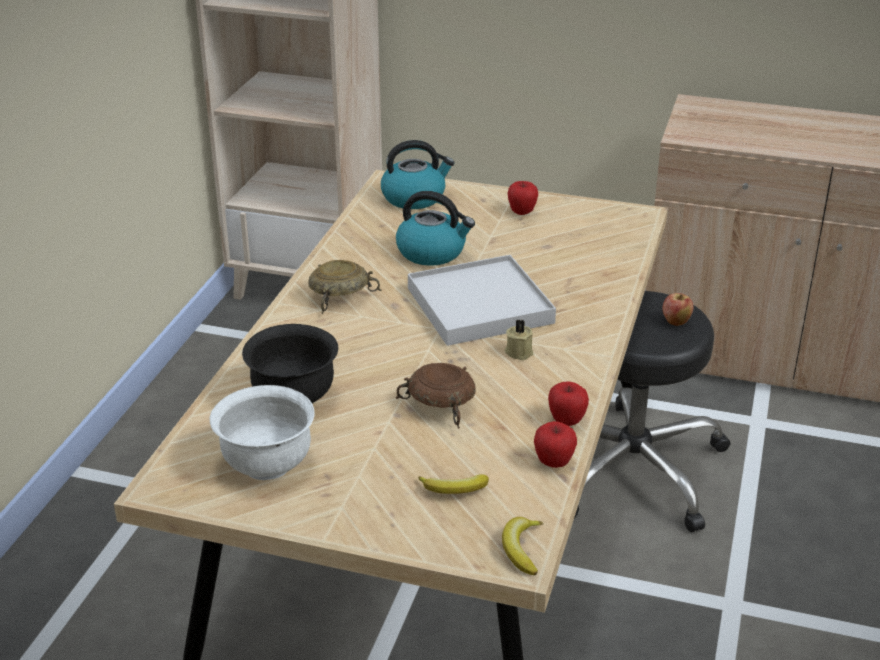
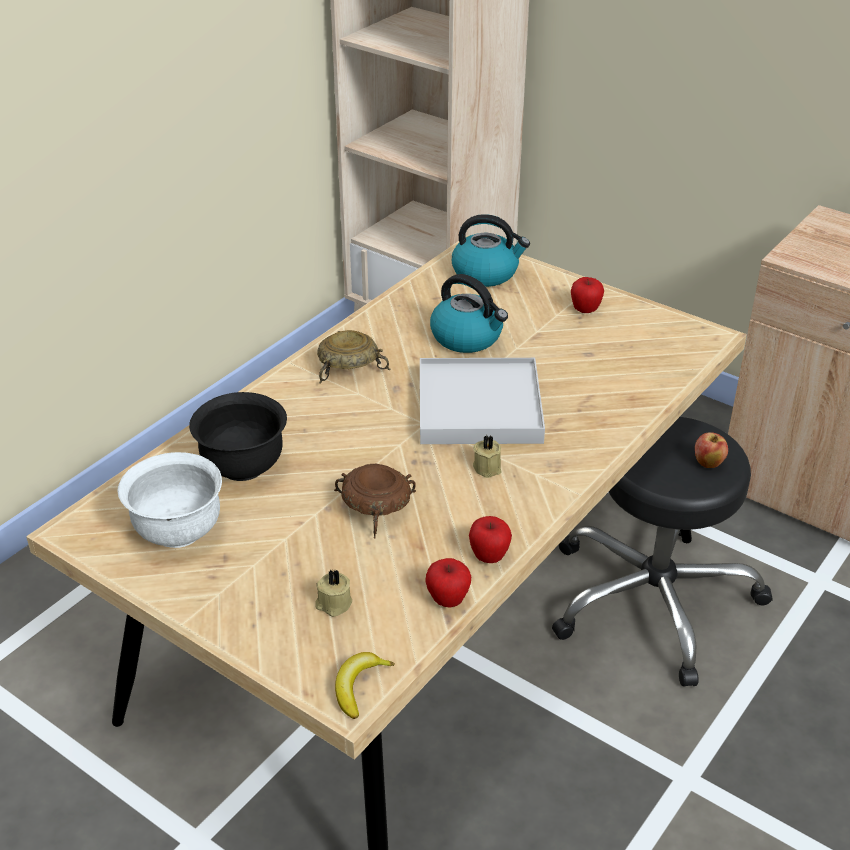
camera: 20 degrees right, 5 degrees up
(454, 490) = (333, 604): banana -> beige candle

